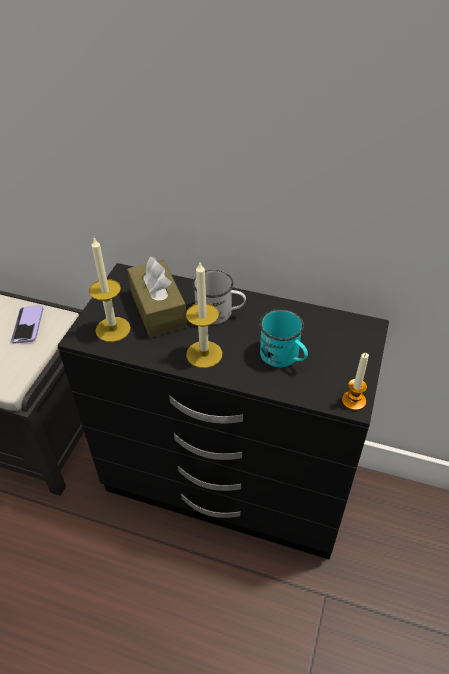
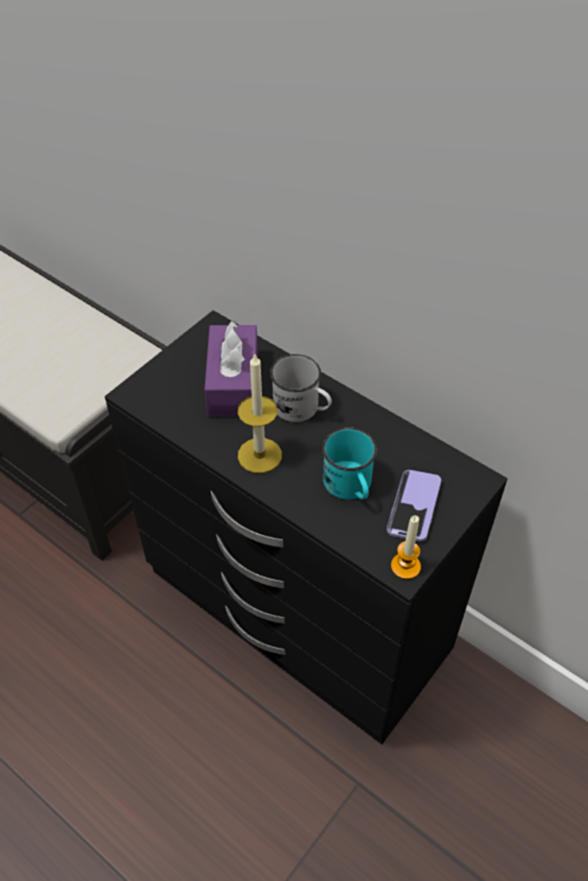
camera: 20 degrees right, 5 degrees up
(28, 325) = (105, 353): phone -> phone (414, 506)
(113, 329) = (172, 394): candle -> none
(158, 309) = (233, 383): brown tissue box -> purple tissue box

